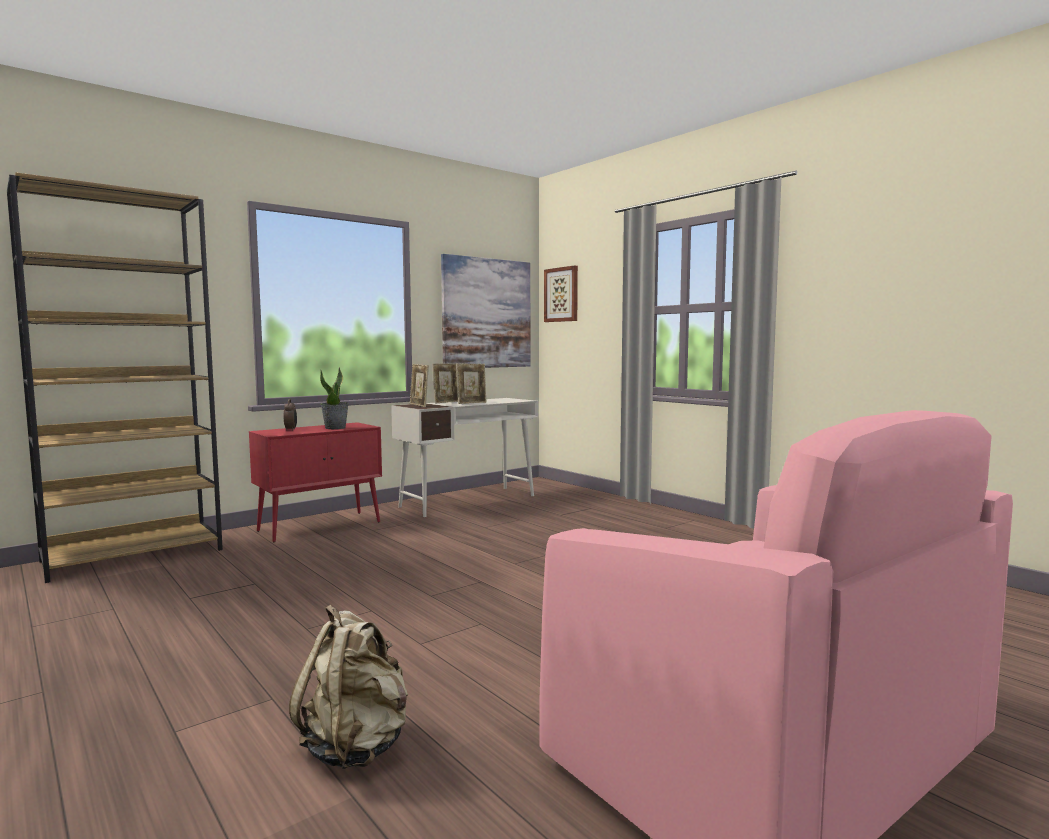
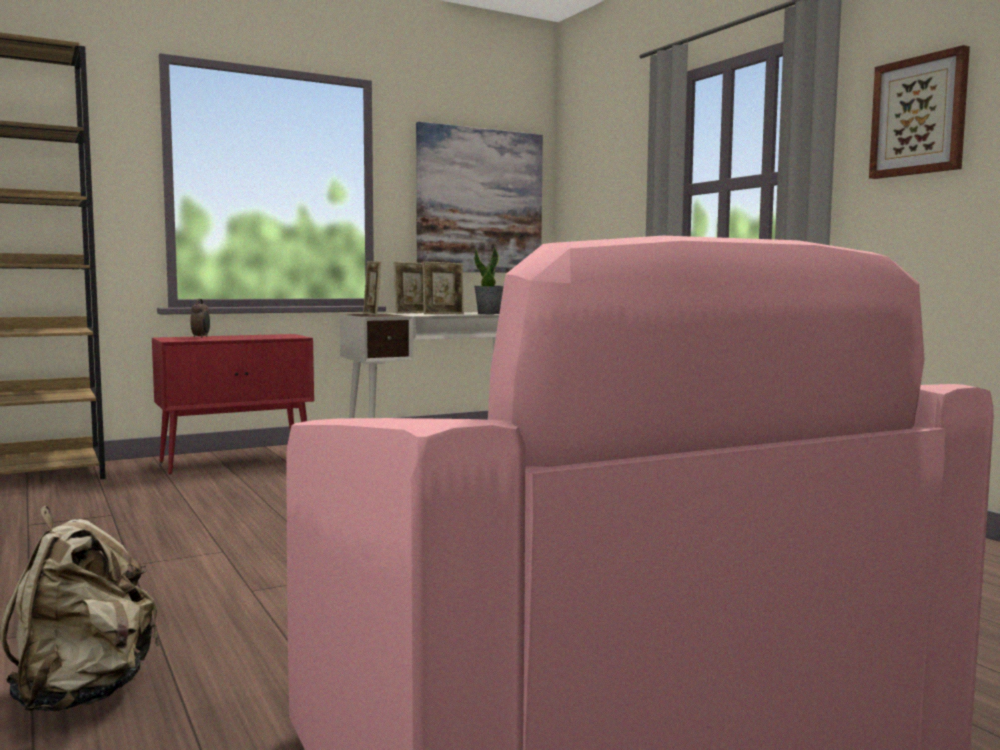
camera: 10 degrees right, 0 degrees up
(335, 428) = (256, 337): potted plant -> potted plant (489, 313)
(562, 294) = (581, 176): picture -> picture (919, 116)

